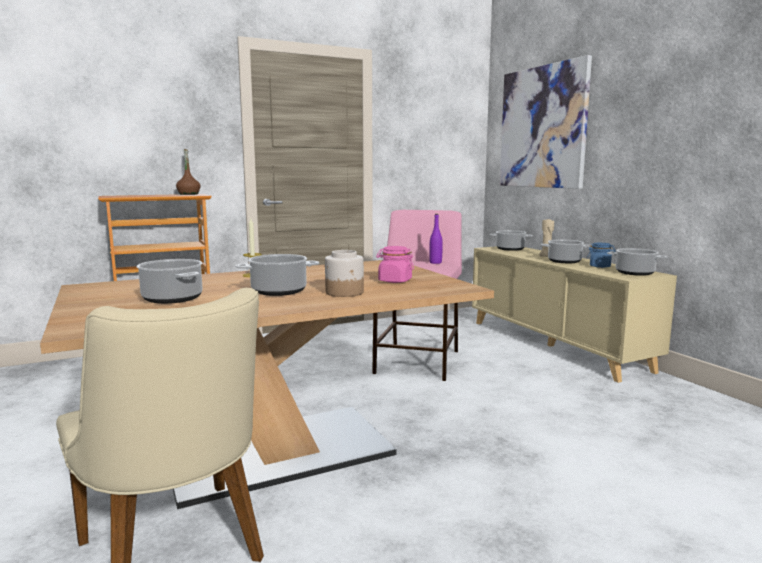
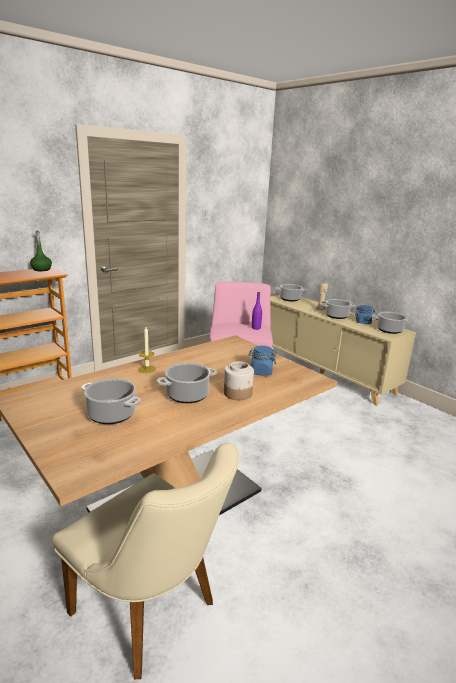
camera: 15 degrees left, 10 degrees up
(189, 194) = (41, 269): brown bottle -> green bottle
(394, 281) = (261, 372): pink jar -> blue jar
(542, 127) = (317, 207): picture -> none

